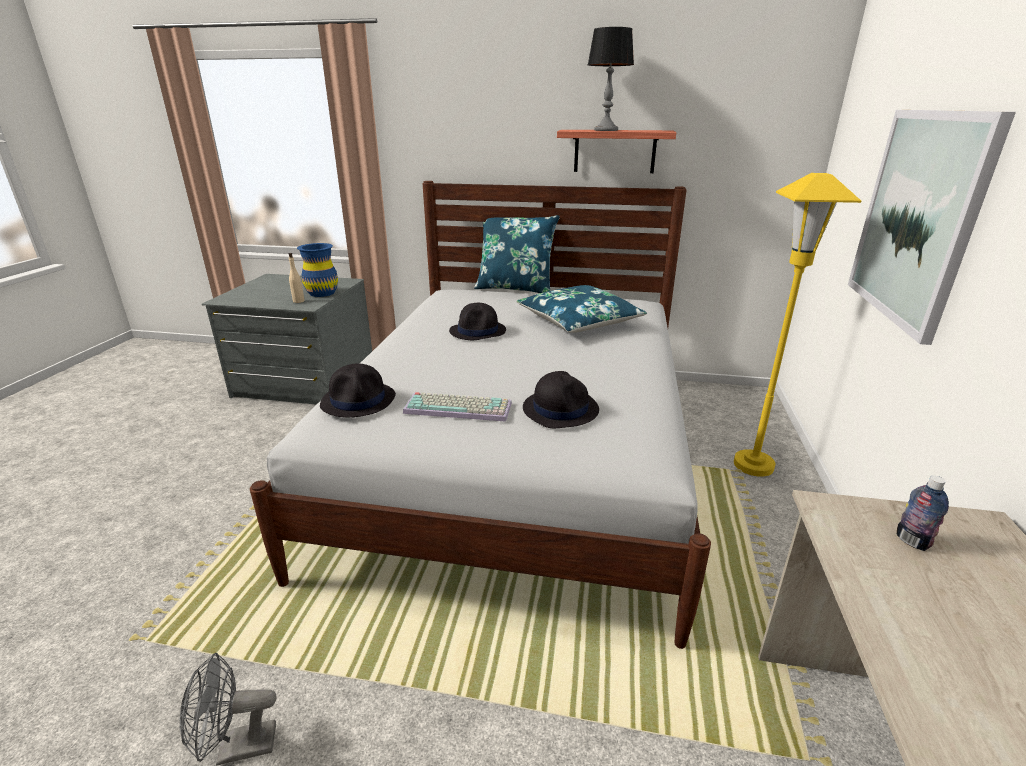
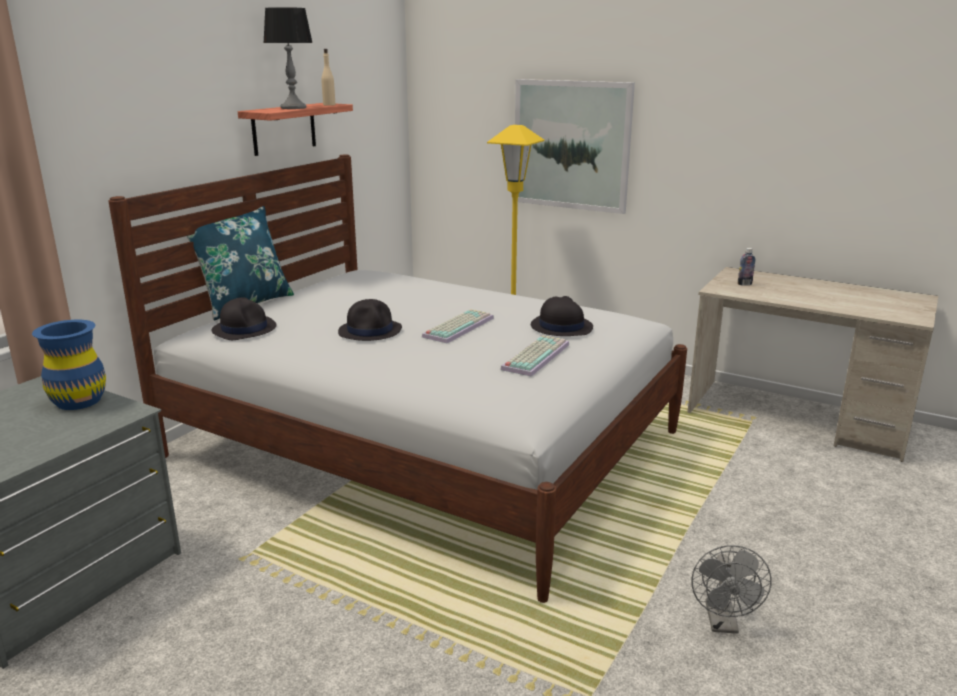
camera: 70 degrees left, 5 degrees down
(299, 301) = (93, 418): beige bottle -> beige bottle (329, 105)
(359, 400) = (491, 391): black hat -> black hat (244, 329)
(515, 360) = (458, 327): none -> keyboard
(579, 321) = (390, 295): blue pillow -> none

